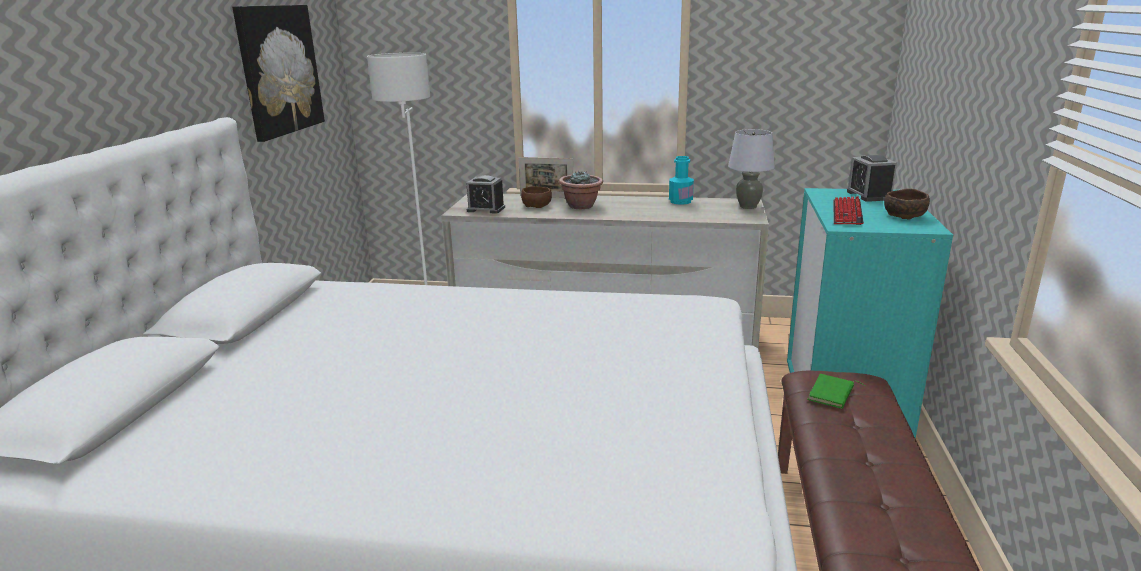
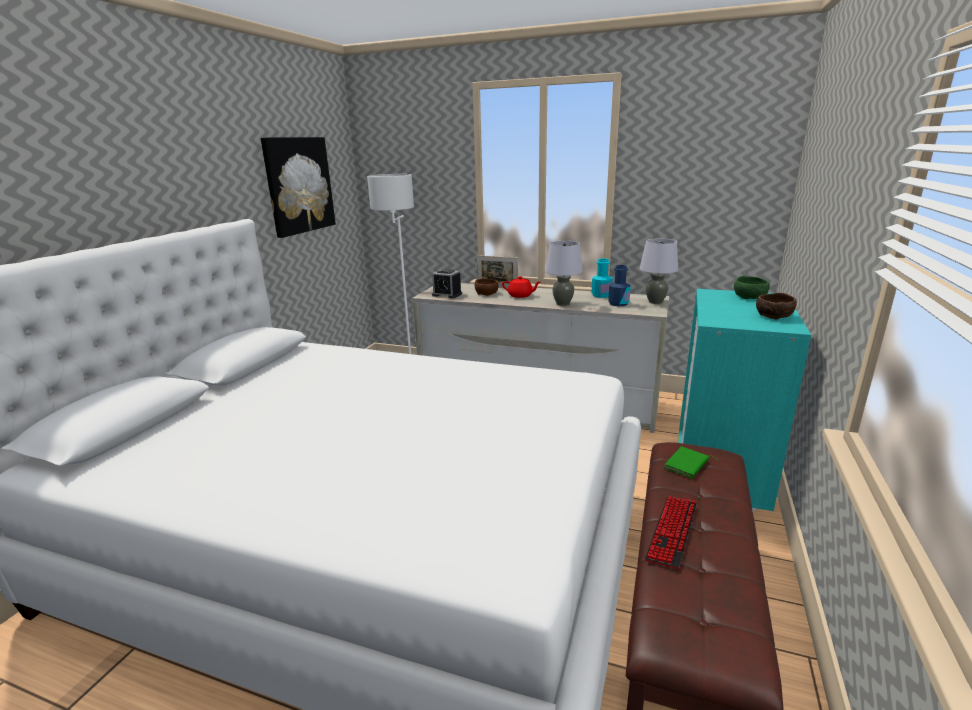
camera: 10 degrees right, 0 degrees up
(581, 206) = (520, 295): potted plant -> red teapot
(638, 214) = (563, 303): none -> grey table lamp
(705, 210) = (618, 303): none -> blue bottle
(847, 213) = (723, 311): keyboard -> keyboard (672, 531)
(869, 195) = (750, 297): alarm clock -> green bowl

